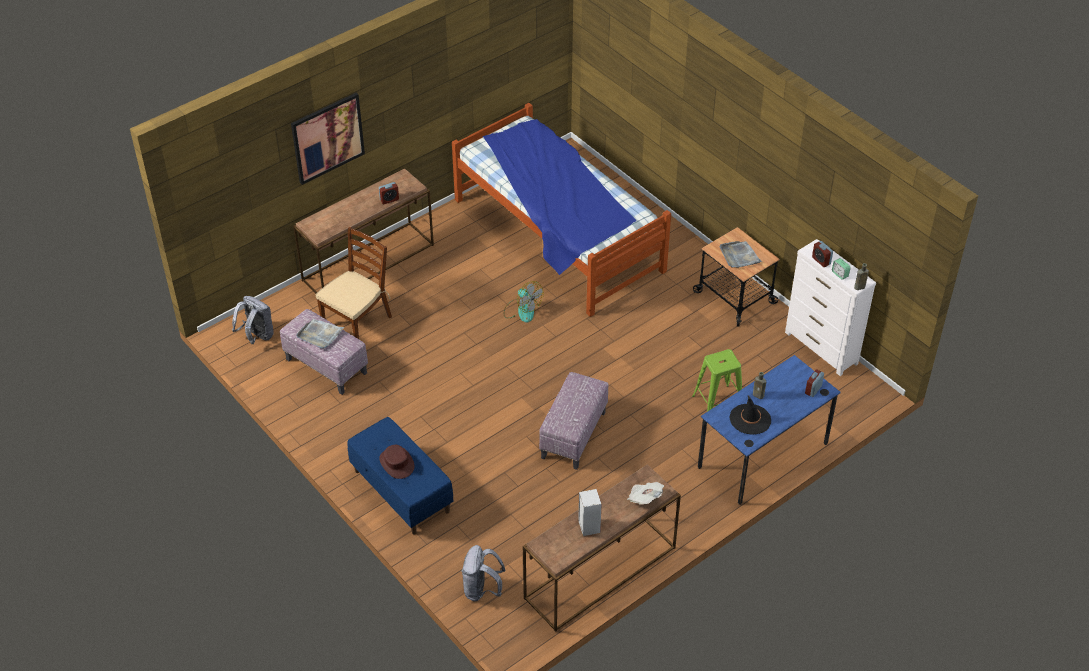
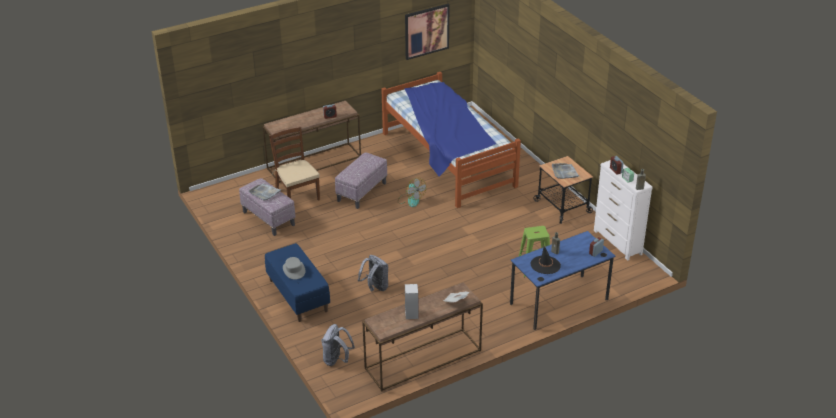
camera: 10 degrees right, 10 degrees down
(257, 336) = (227, 197): grey backpack -> grey backpack (375, 287)
(327, 138) = (290, 66): picture -> picture (426, 31)
(357, 321) = (297, 195): brown chair -> brown chair turned 75 degrees counterclockwise
(396, 463) = (294, 270): brown hat -> grey hat
(573, 434) = (426, 275): ottoman -> ottoman (361, 192)

